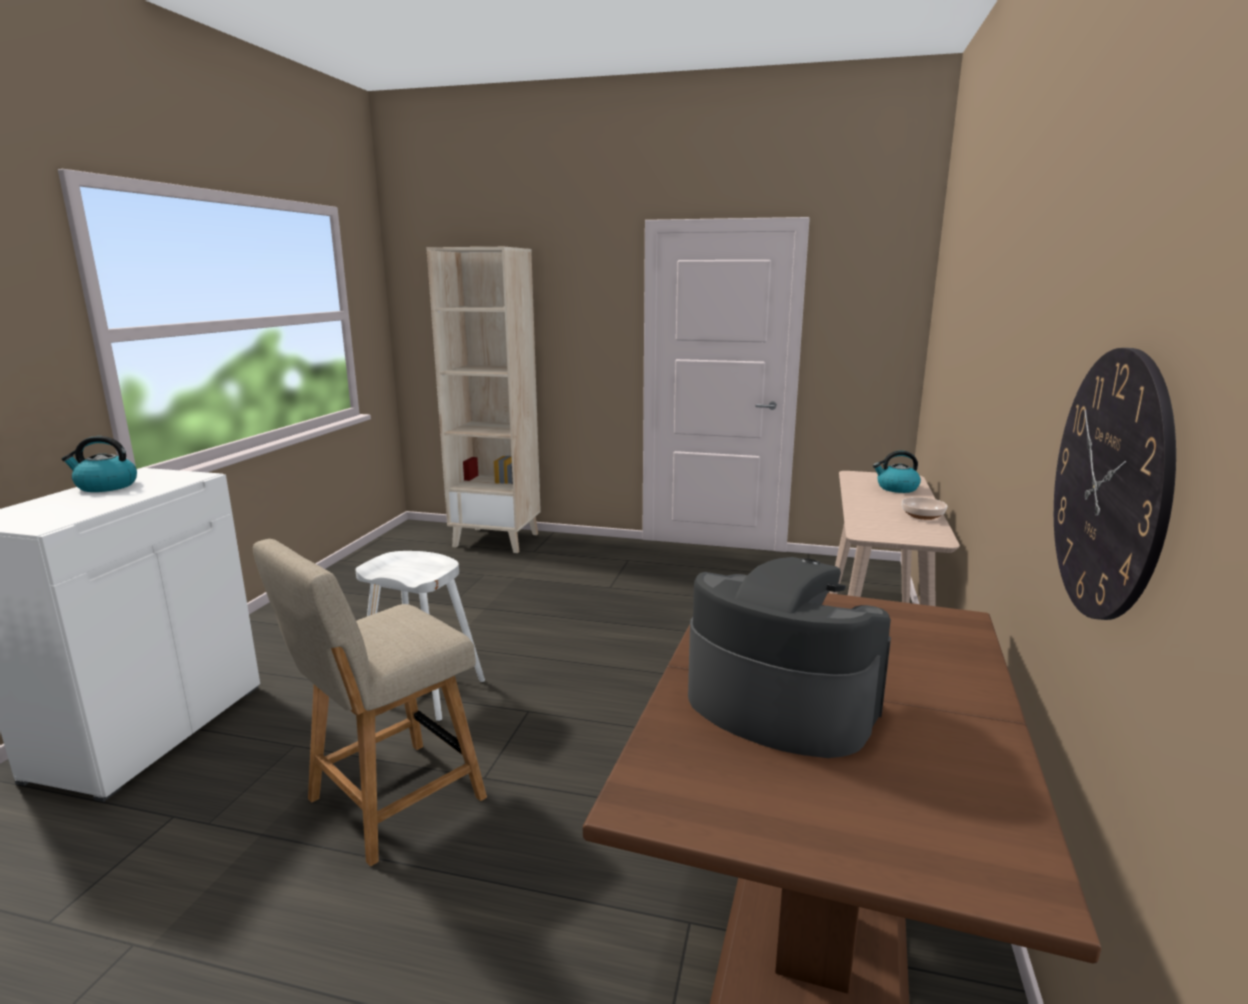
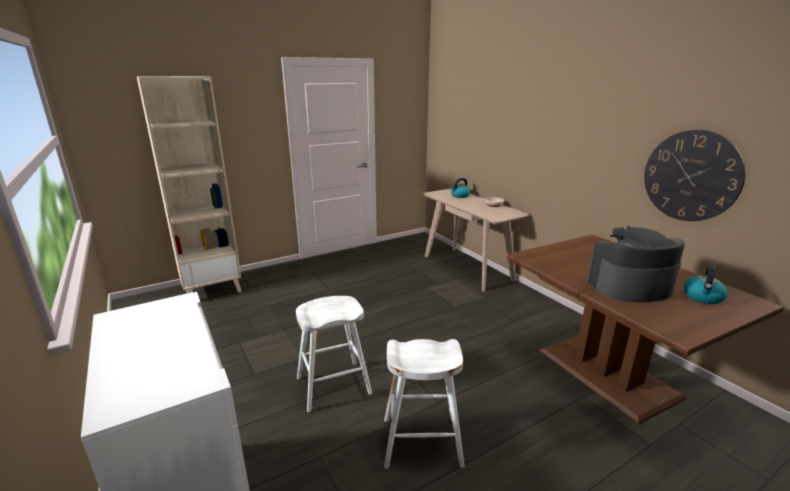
camera: 45 degrees left, 5 degrees up
(106, 486) = (124, 338): kettle -> kettle (703, 297)
(389, 803) = (422, 442): beige chair -> white stool

